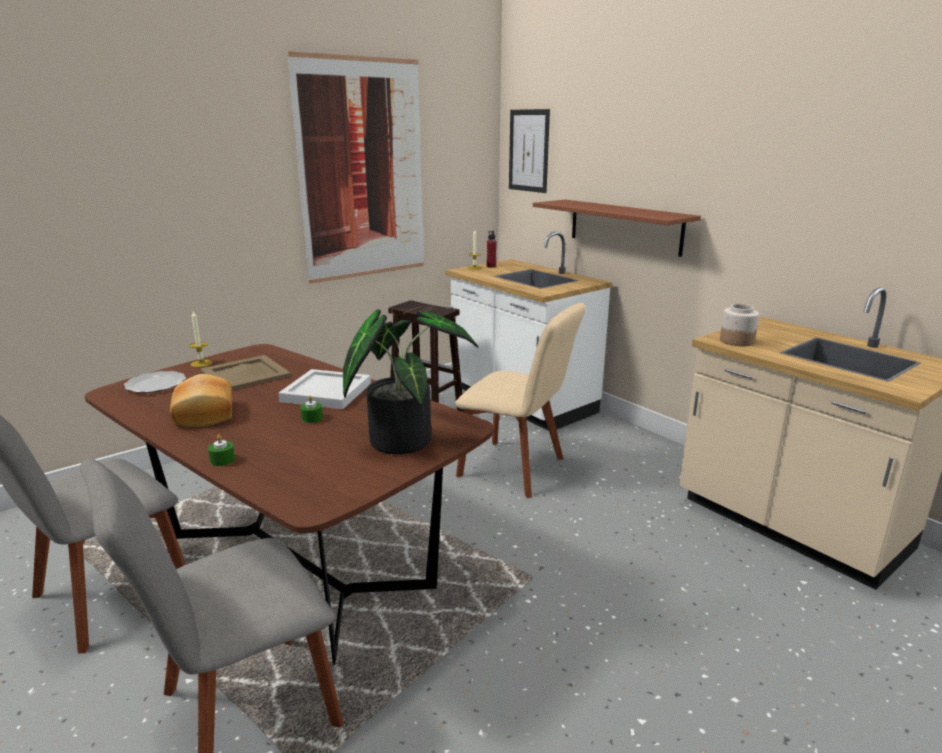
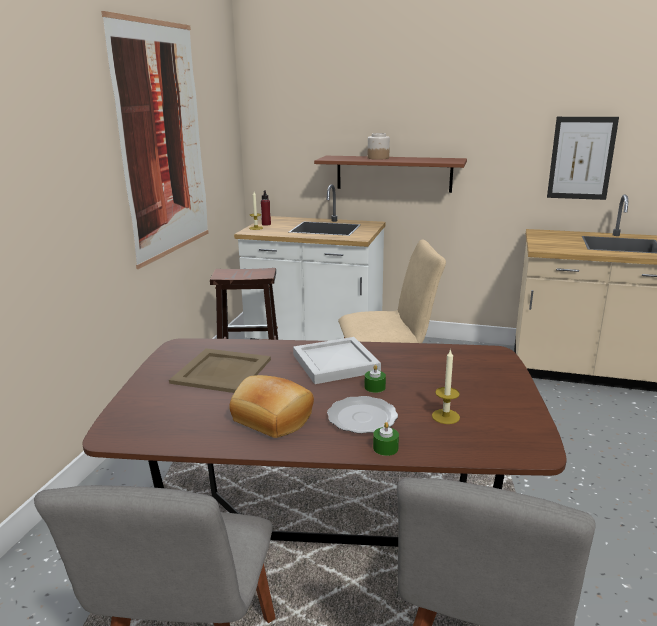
camera: 35 degrees left, 0 degrees up
(155, 384) = (148, 411): plate -> plate (361, 417)
(201, 363) = (150, 376): candle -> candle (445, 416)
(403, 437) = (472, 376): potted plant -> none
(528, 151) = (278, 113): picture -> picture (581, 158)
(736, 341) = (552, 247): jar -> jar (378, 158)

